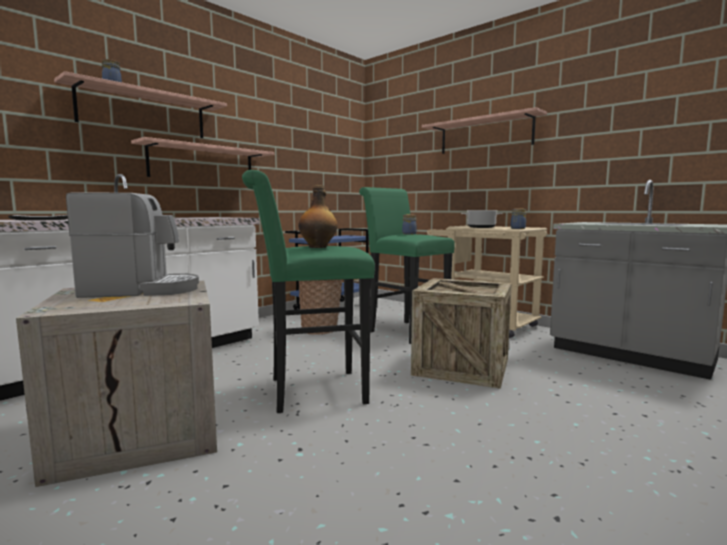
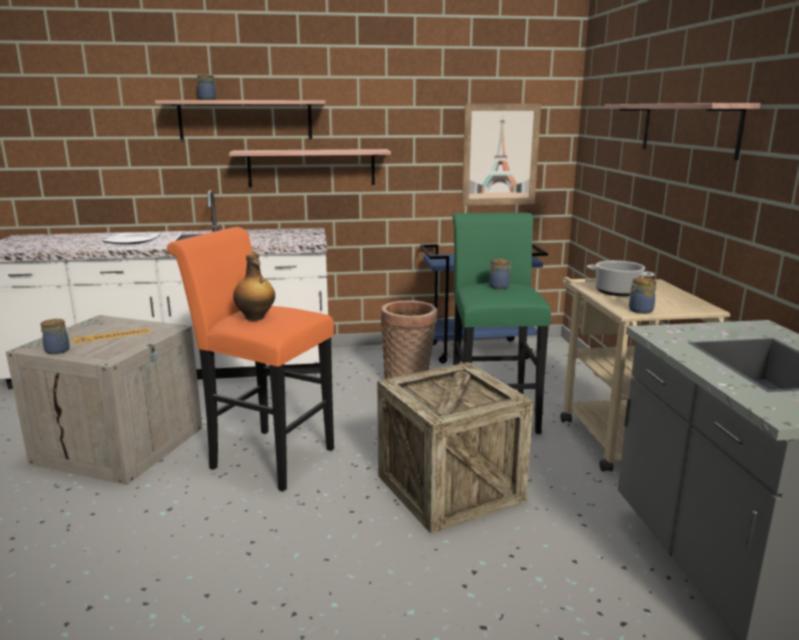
camera: 40 degrees right, 10 degrees up
(102, 307) = (58, 351): none -> jar
(142, 290) = (123, 332): coffee machine -> none
(308, 391) = (265, 456): green stool -> orange stool
(327, 166) = (500, 155): none -> picture

